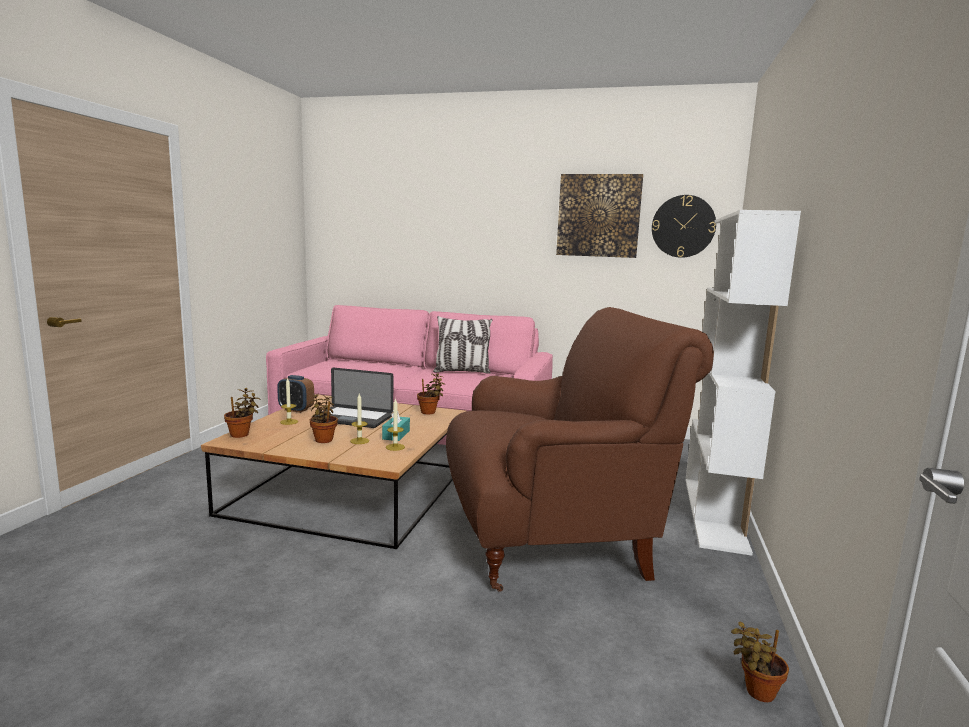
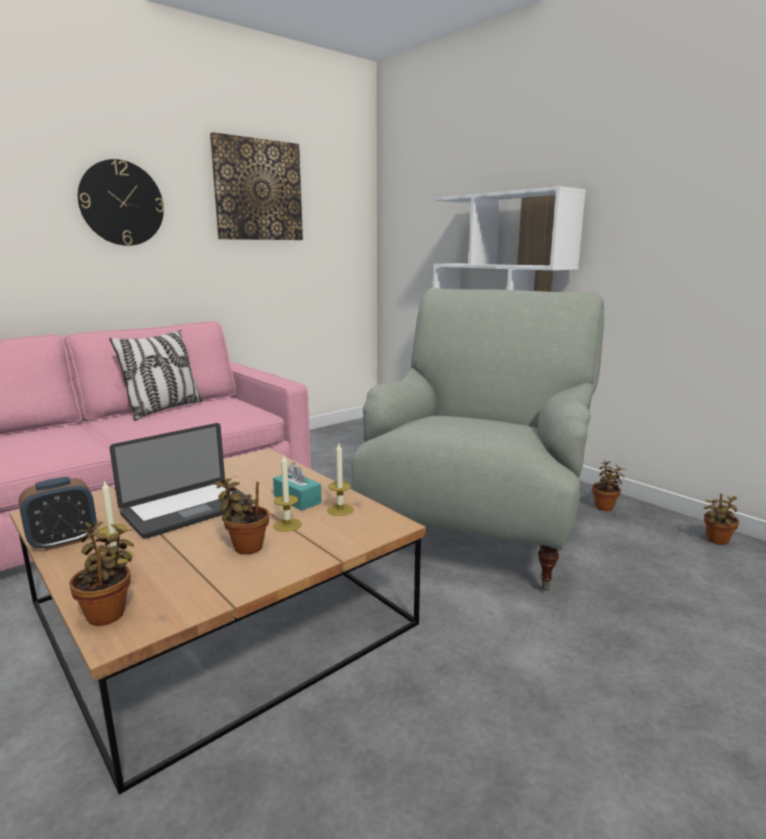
camera: 55 degrees left, 5 degrees up
(430, 412) = (245, 464): potted plant -> potted plant (604, 507)
(551, 541) = (477, 534): brown armchair -> grey armchair
(683, 226) = (336, 205): wall clock -> wall clock (121, 203)

